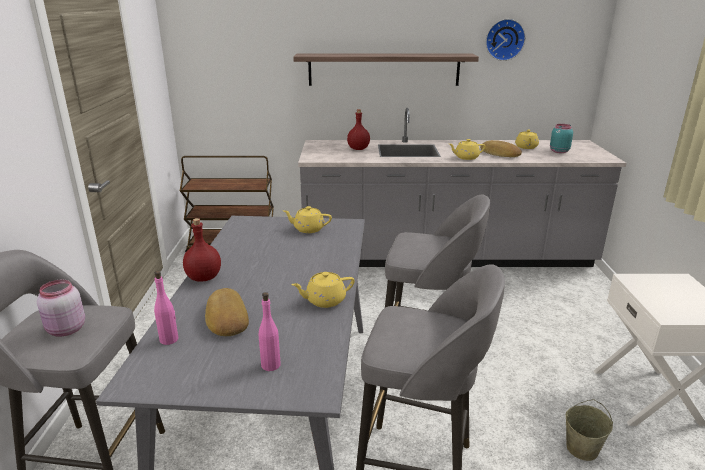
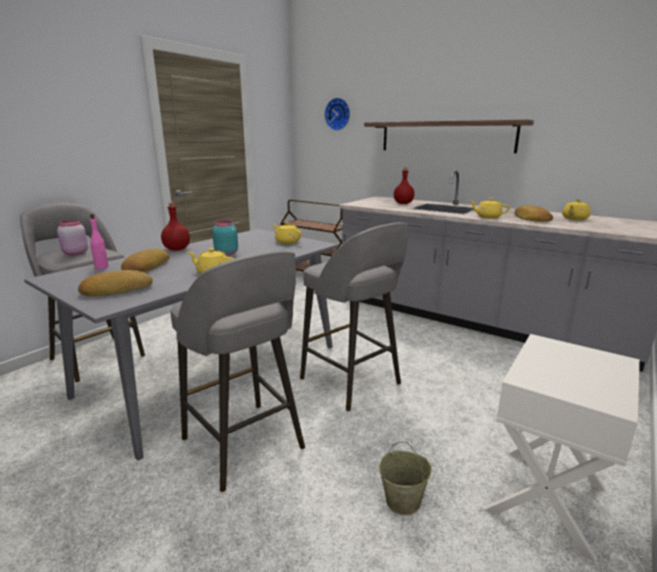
camera: 35 degrees right, 5 degrees down
(271, 365) = (116, 289): pink bottle -> bread
(504, 39) = (571, 105): wall clock -> wall clock (338, 114)
(558, 151) = (608, 225): turquoise jar -> turquoise jar (226, 253)

